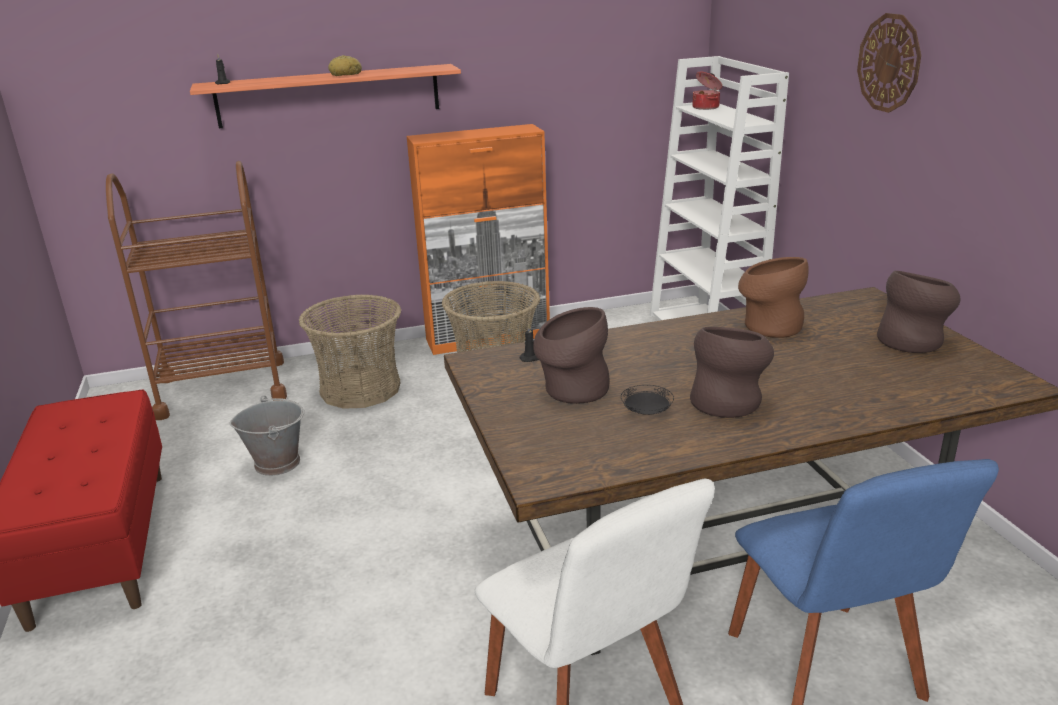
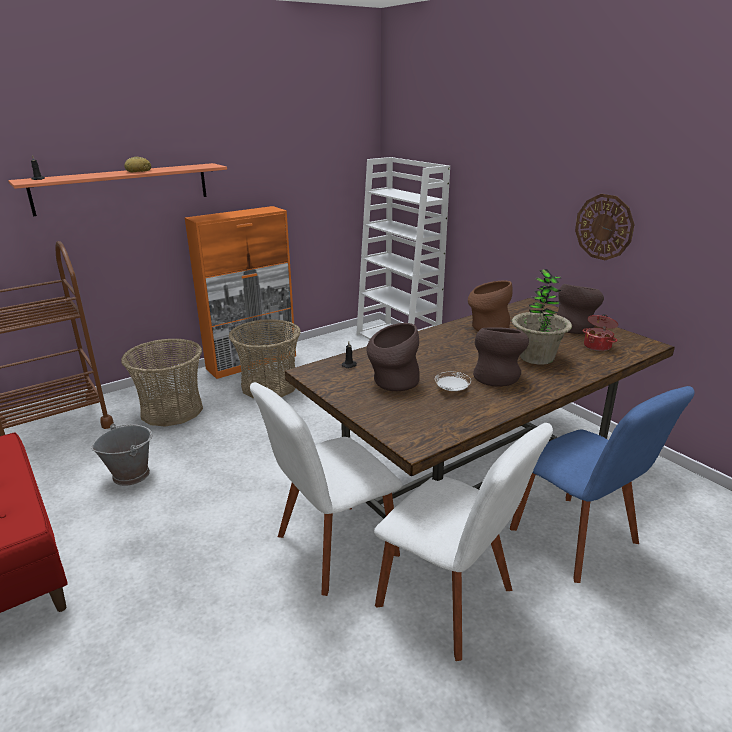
camera: 20 degrees left, 0 degrees up
(467, 605) = (331, 548): none -> white chair
(646, 412) = (451, 390): black plate -> white plate
(706, 107) = (388, 191): cooking pot -> cooking pot (597, 346)
(812, 381) = (536, 357): none -> potted plant
(889, 63) = (528, 156): wall clock -> wall clock (604, 227)

